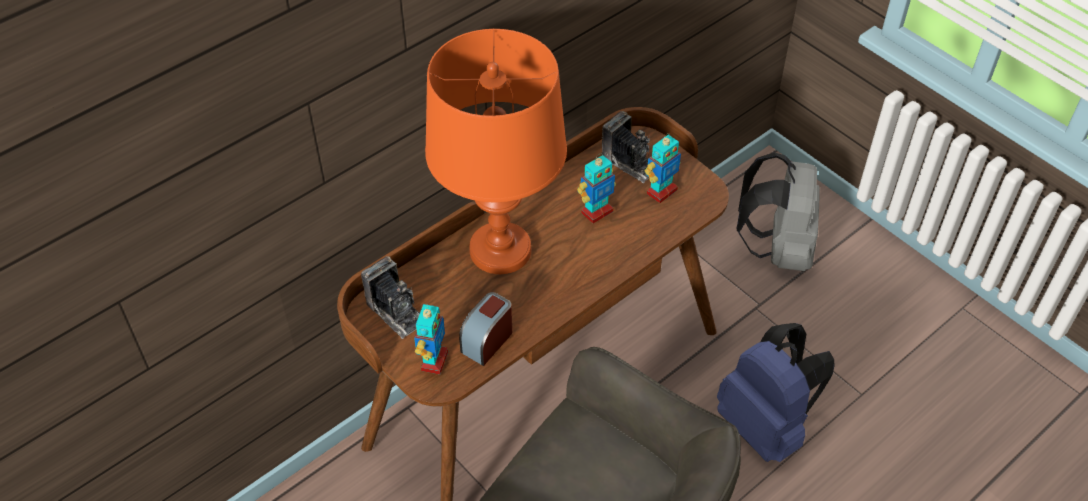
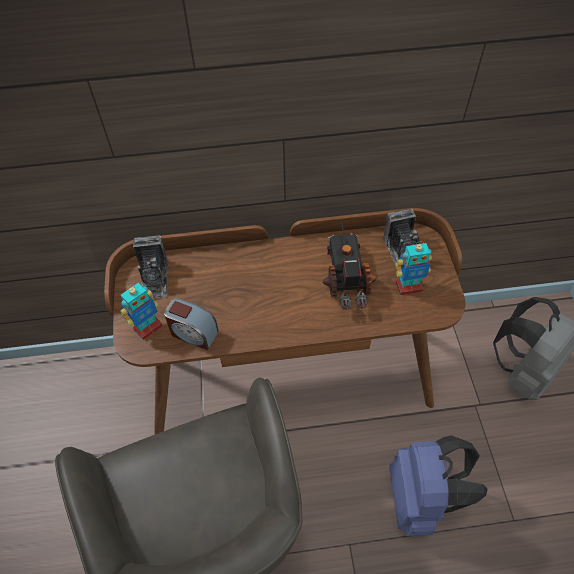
camera: 35 degrees right, 5 degrees up
(487, 341) = (193, 333): alarm clock -> alarm clock turned 135 degrees counterclockwise
(500, 250) = (256, 271): orange table lamp -> none
(596, 212) = (347, 277): toy robot -> toy truck

